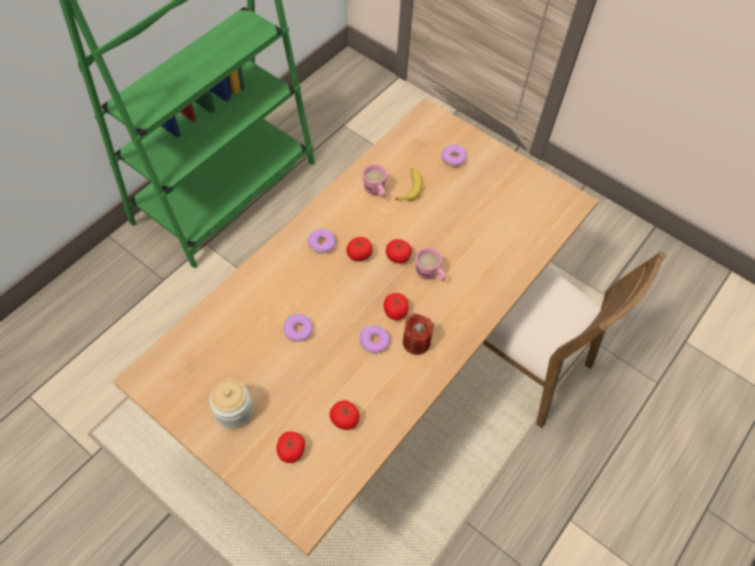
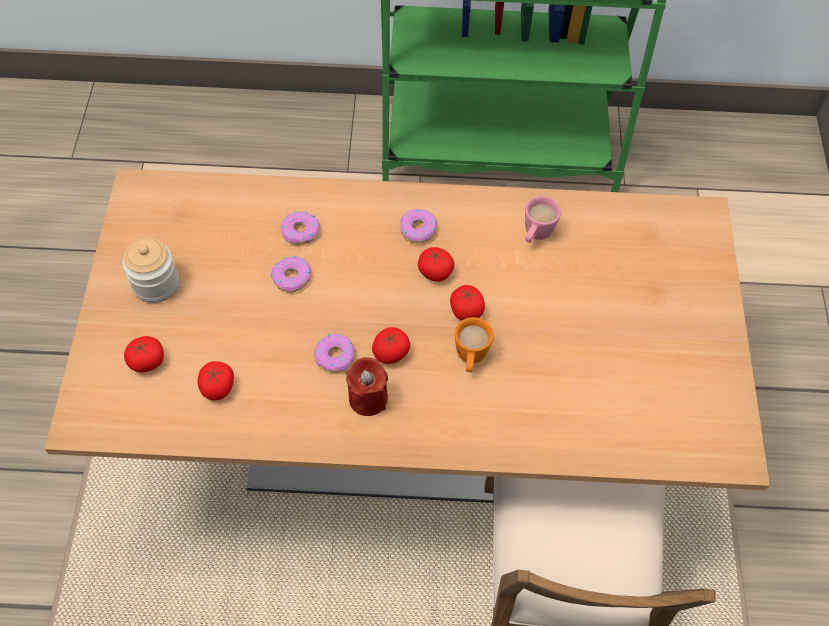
camera: 55 degrees right, 0 degrees up
(409, 187) = (575, 263): banana -> none
(430, 275) = (470, 358): pink mug -> orange mug
(453, 158) = (664, 281): donut -> donut (300, 232)

